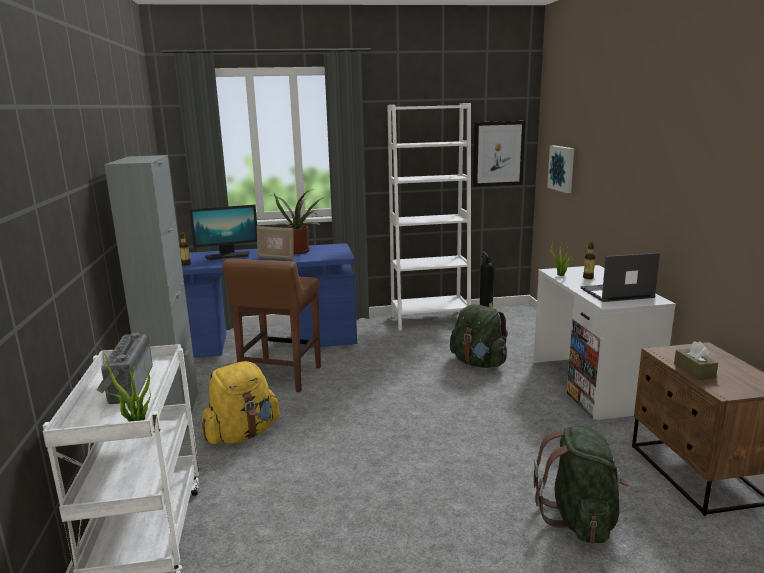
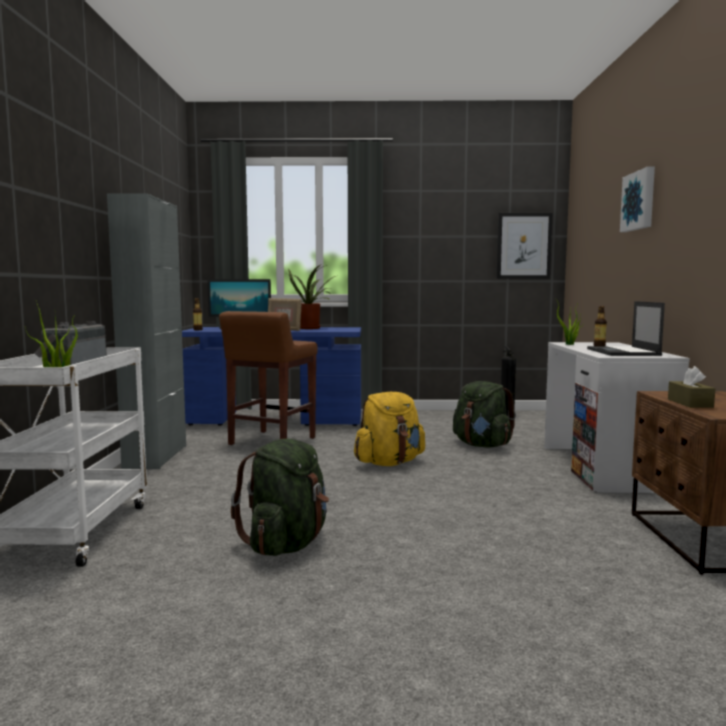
camera: 10 degrees right, 10 degrees down
(242, 434) = (210, 474): yellow backpack -> yellow backpack (389, 463)
(430, 320) = (445, 415): white bookcase -> none
(562, 168) = (587, 253): picture -> picture (639, 201)
(579, 519) = (541, 562): green backpack -> green backpack (286, 544)
(616, 293) = (623, 352): laptop -> laptop turned 90 degrees counterclockwise

